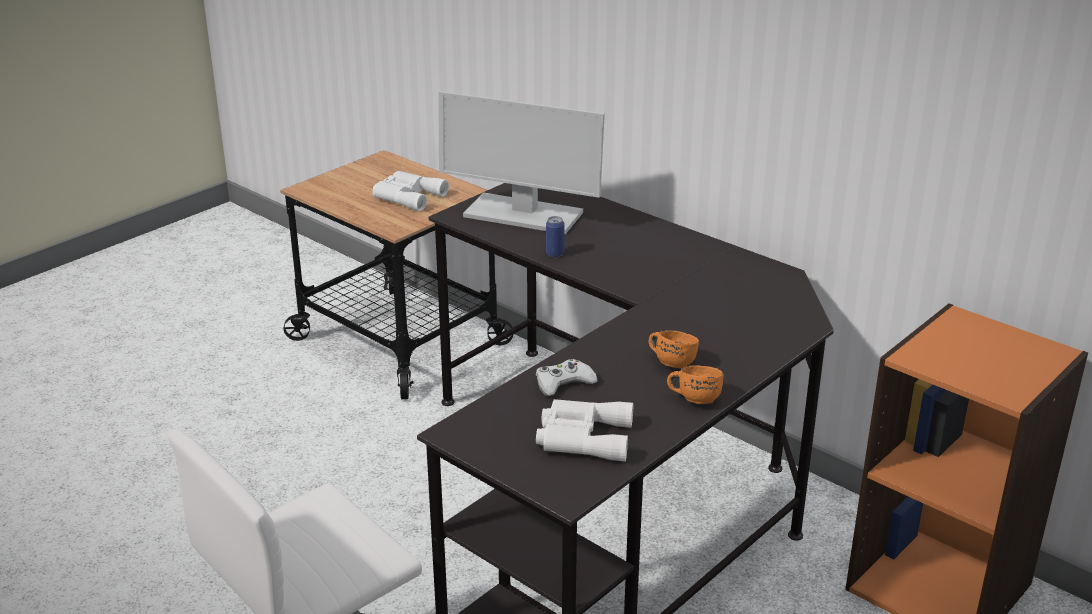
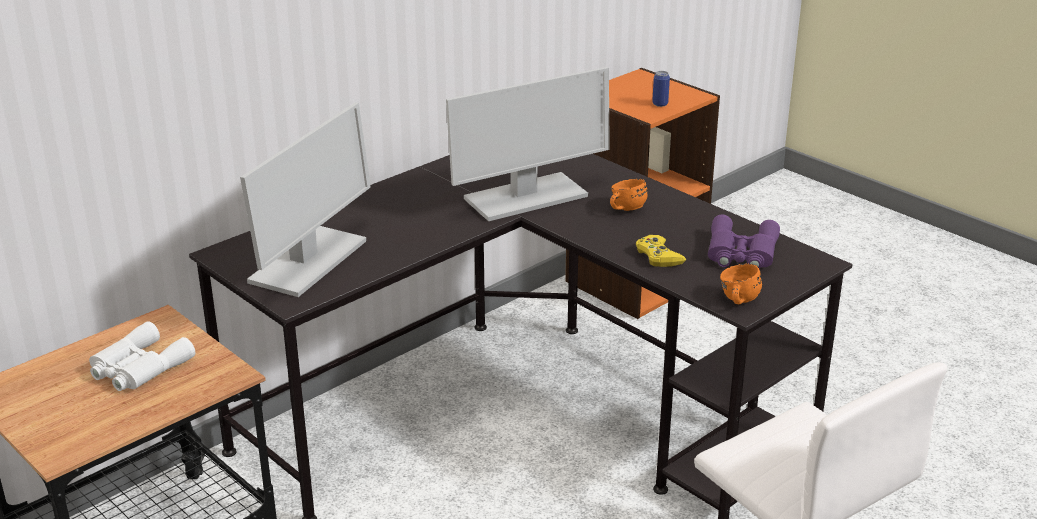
camera: 85 degrees left, 0 degrees up
(555, 253) = (409, 248): can -> can (660, 104)
(563, 383) = (658, 256): white game controller -> yellow game controller
(582, 437) = (741, 253): white binoculars -> purple binoculars
(679, 303) = (525, 198): none -> monitor
(694, 398) = (680, 205): orange mug -> orange mug (737, 301)

